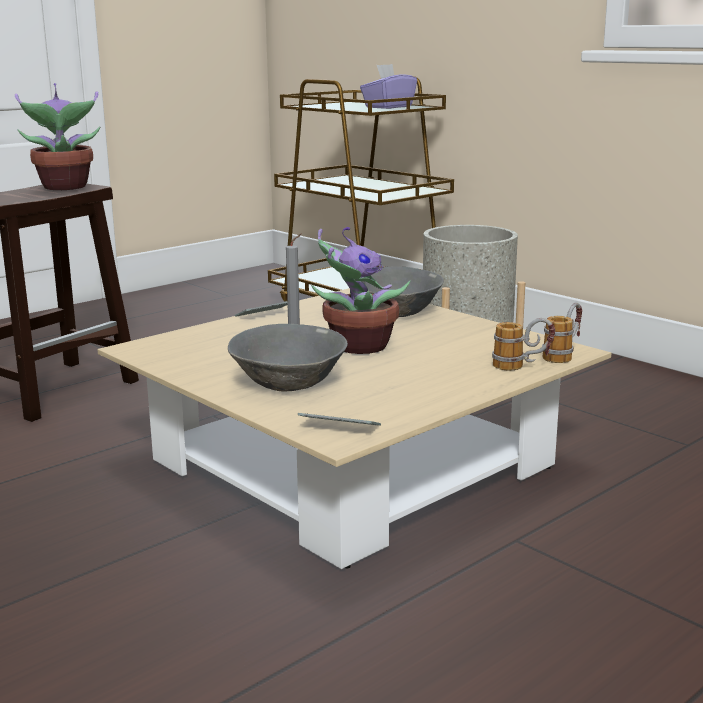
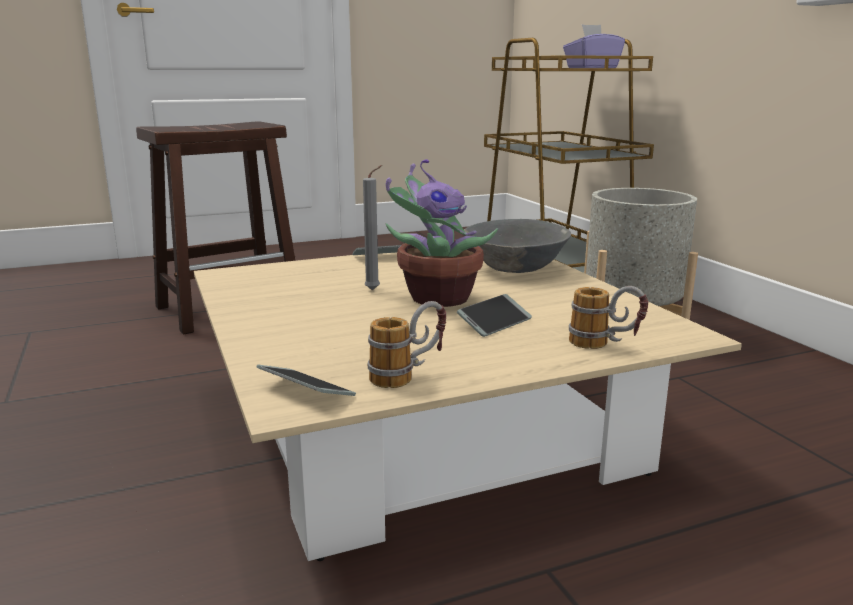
camera: 20 degrees right, 0 degrees up
(64, 187) = (245, 124): potted plant -> none
(287, 382) = (317, 327): grey bowl -> none
(425, 360) = (494, 323): none -> phone
(563, 355) = (672, 338): mug -> mug (408, 375)

